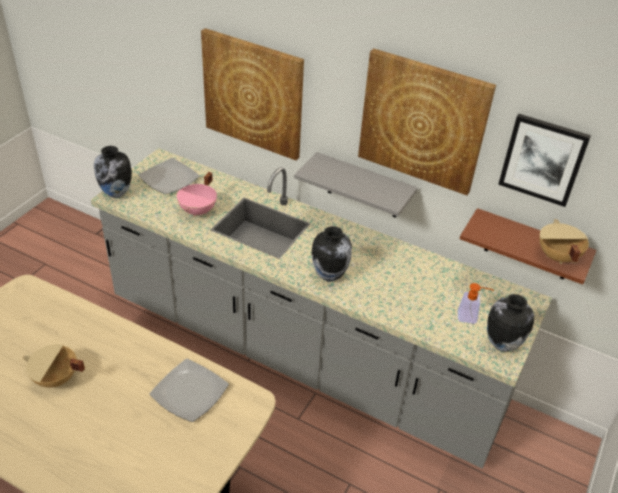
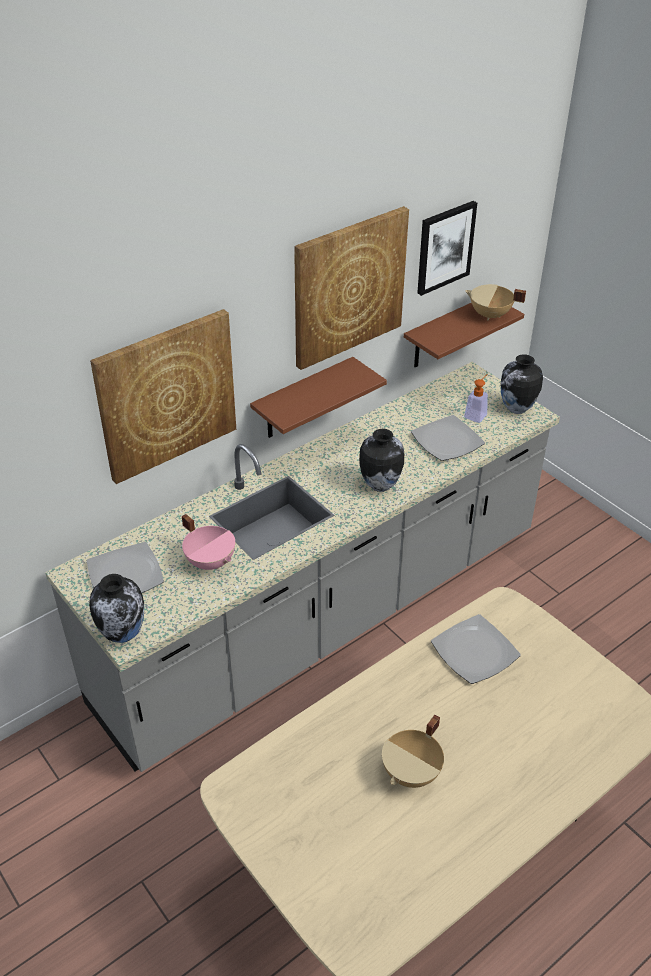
camera: 65 degrees left, 0 degrees up
(363, 186) = (303, 399): grey shelf -> brown shelf
(417, 304) = (447, 440): none -> plate

